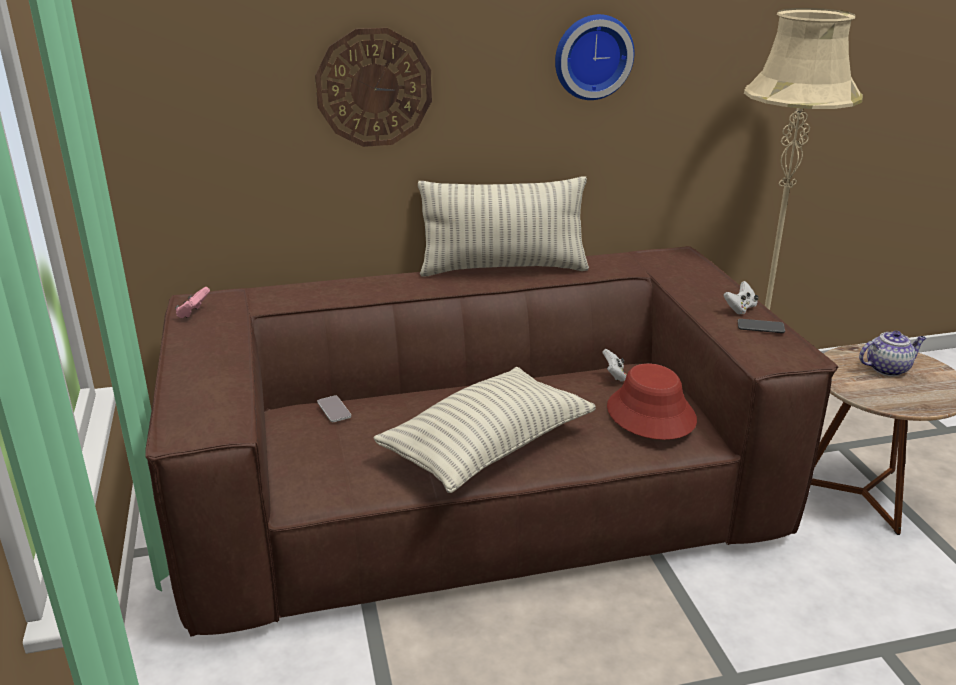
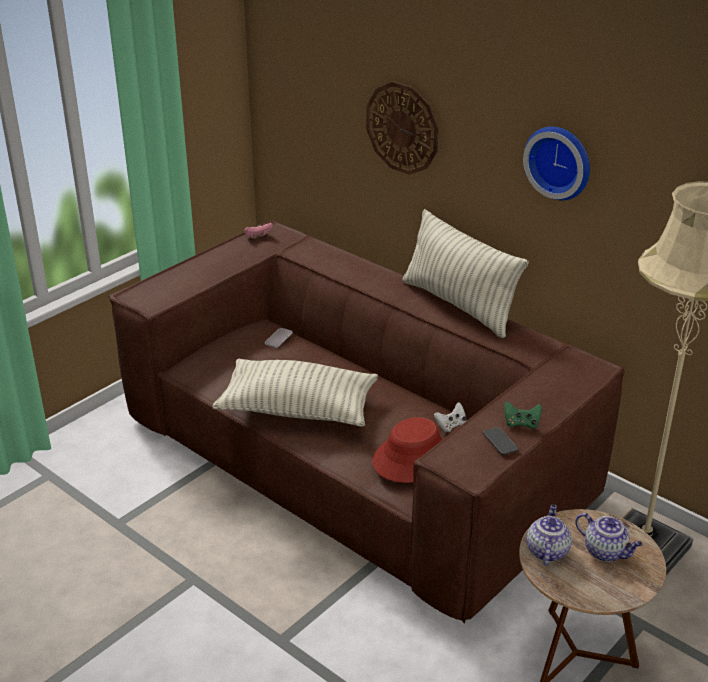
camera: 55 degrees right, 5 degrees up
(740, 309) = (521, 424): white game controller -> green game controller
(871, 393) = (546, 550): none -> teapot

